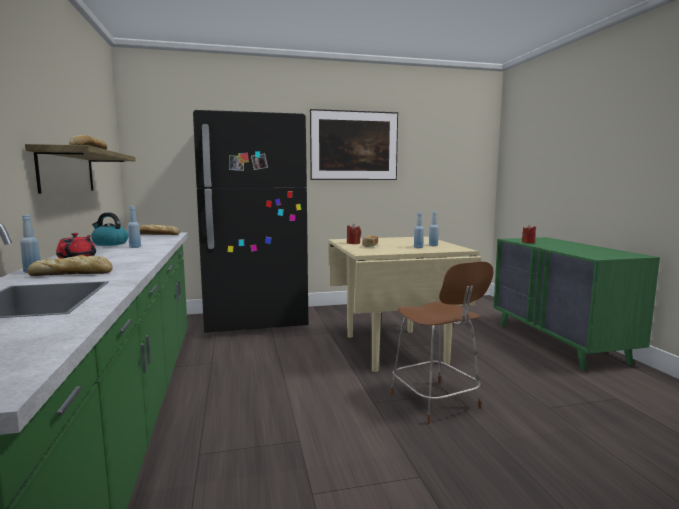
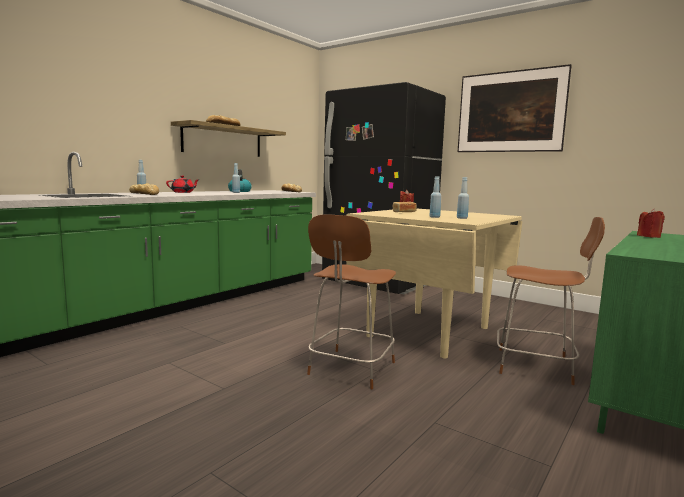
camera: 50 degrees right, 0 degrees up
(489, 346) = (537, 366): none -> brown chair

